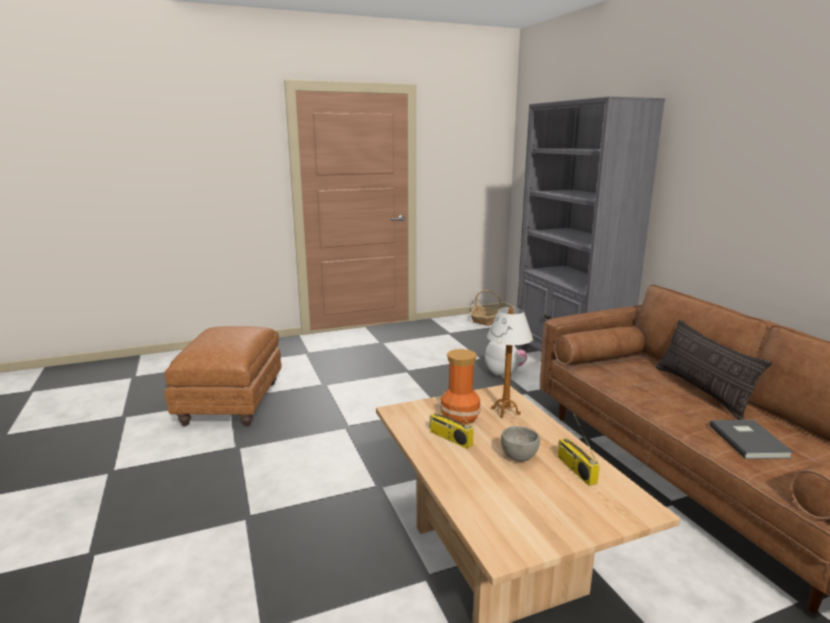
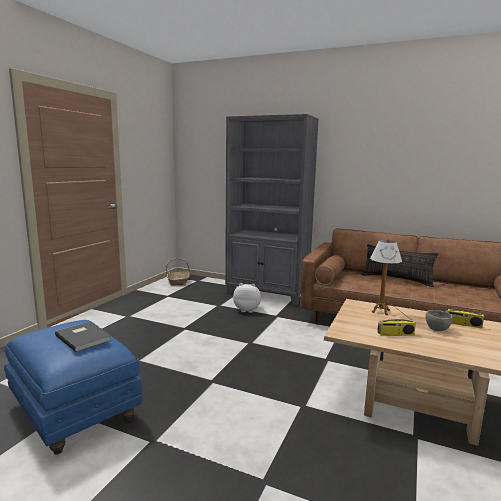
camera: 45 degrees left, 5 degrees down
(231, 403) = (73, 411): brown ottoman -> blue ottoman
(459, 417) = (371, 322): vase -> none
(749, 440) = (452, 293): grey book -> grey book (84, 337)

